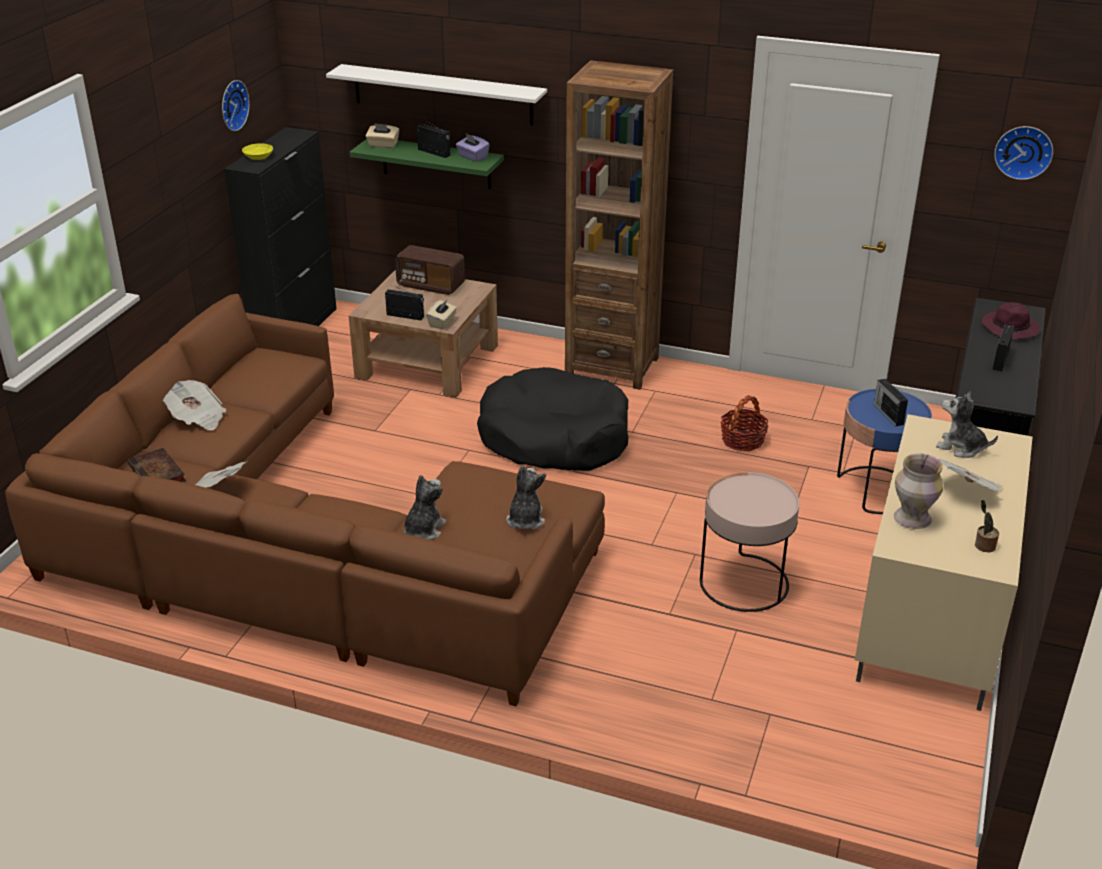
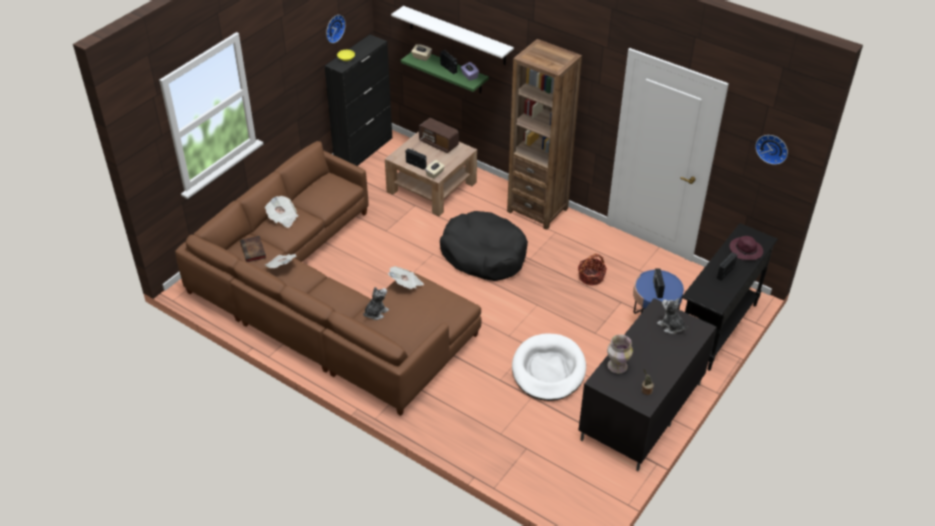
camera: 15 degrees right, 10 degrees up
(525, 520) = (430, 317): plush toy -> none
(744, 583) = (548, 370): pink side table -> white dog bed
(933, 618) = (642, 412): beige tv stand -> black tv stand
(969, 491) = (658, 355): newspaper -> newspaper (406, 284)

